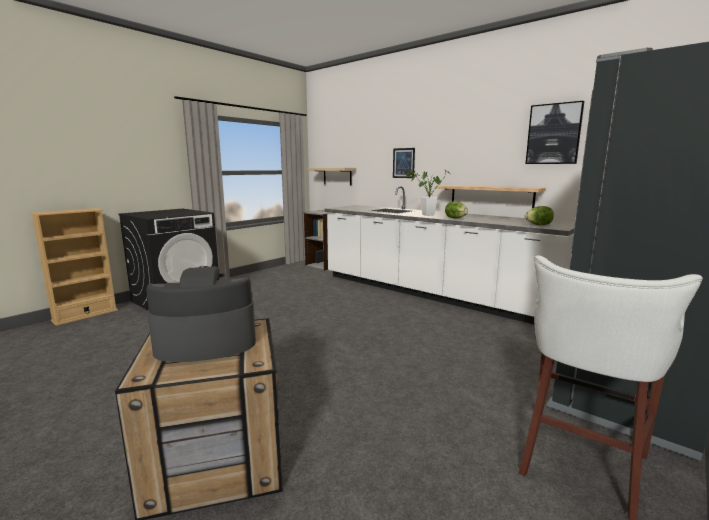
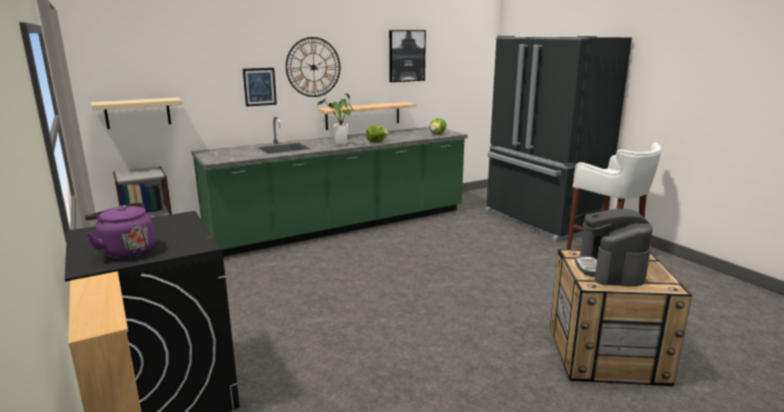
camera: 70 degrees left, 5 degrees up
(148, 213) = (126, 251): none -> purple kettle
(431, 293) = (342, 225): white counter -> green counter
(446, 147) = (313, 67): none -> wall clock

